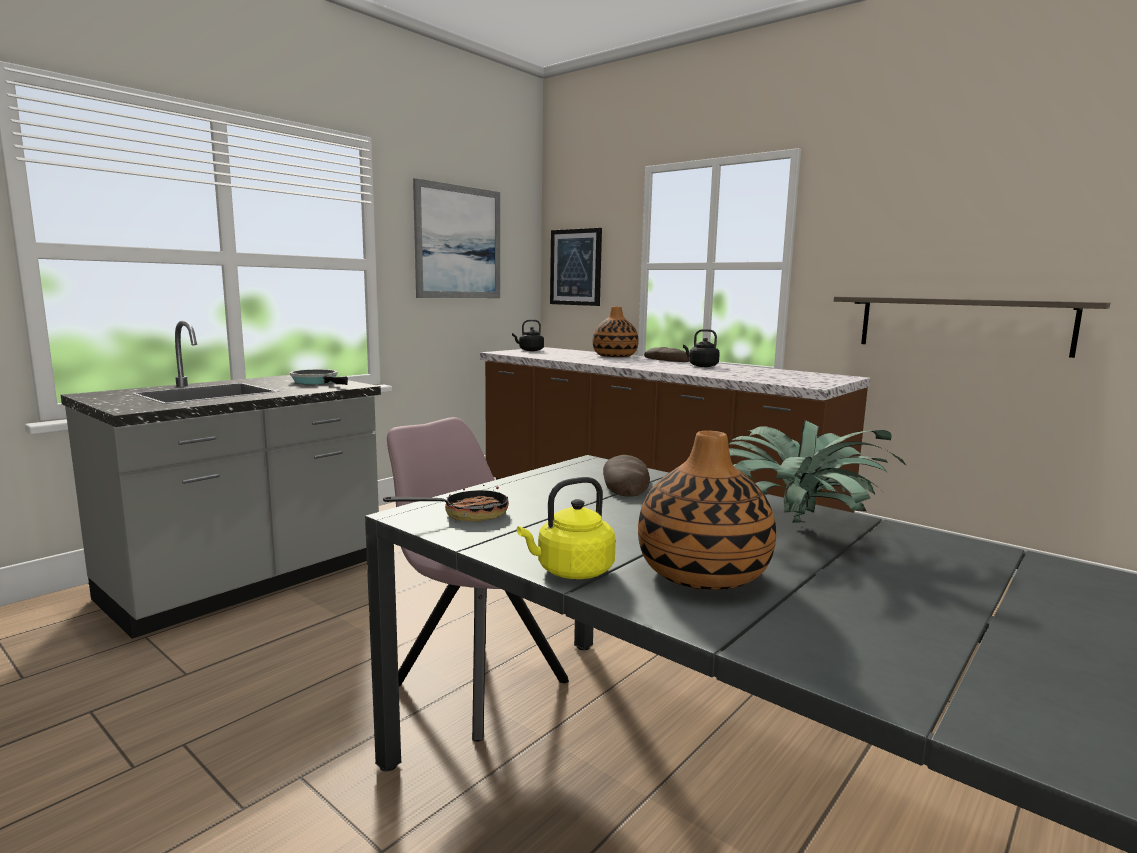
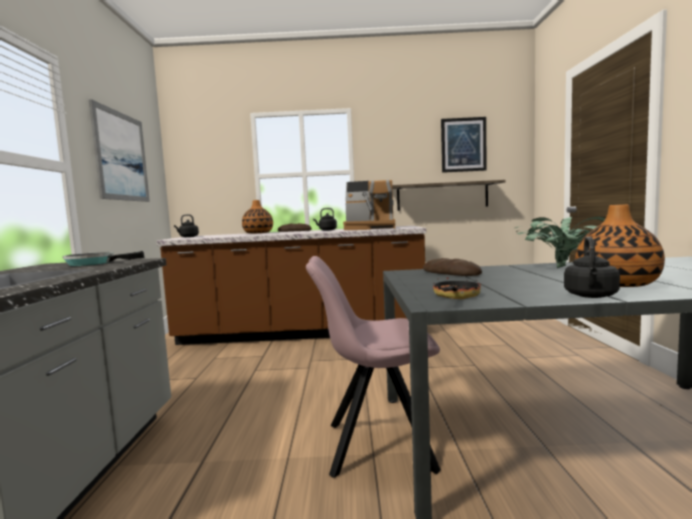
camera: 40 degrees left, 5 degrees down
(571, 571) = (591, 296): yellow kettle -> black kettle
(576, 267) = (199, 179): picture -> picture (463, 145)
(759, 375) = (371, 228): none -> coffee machine

